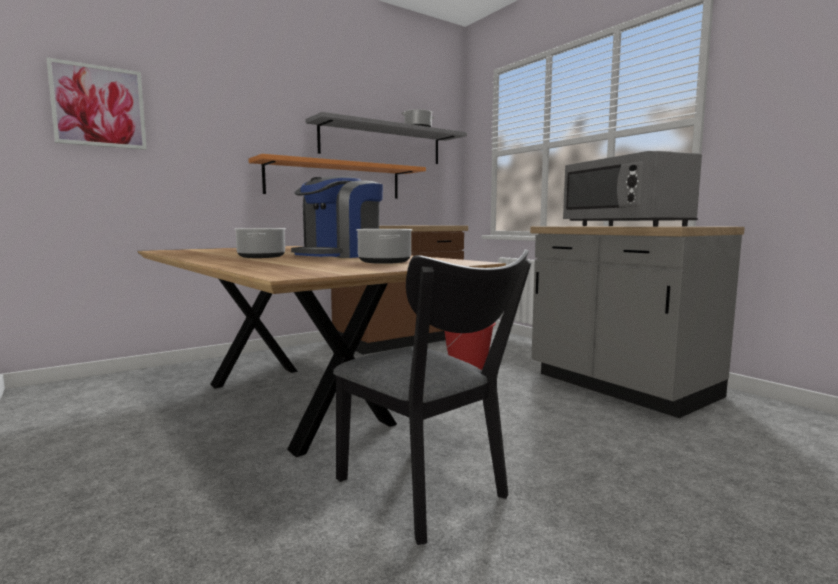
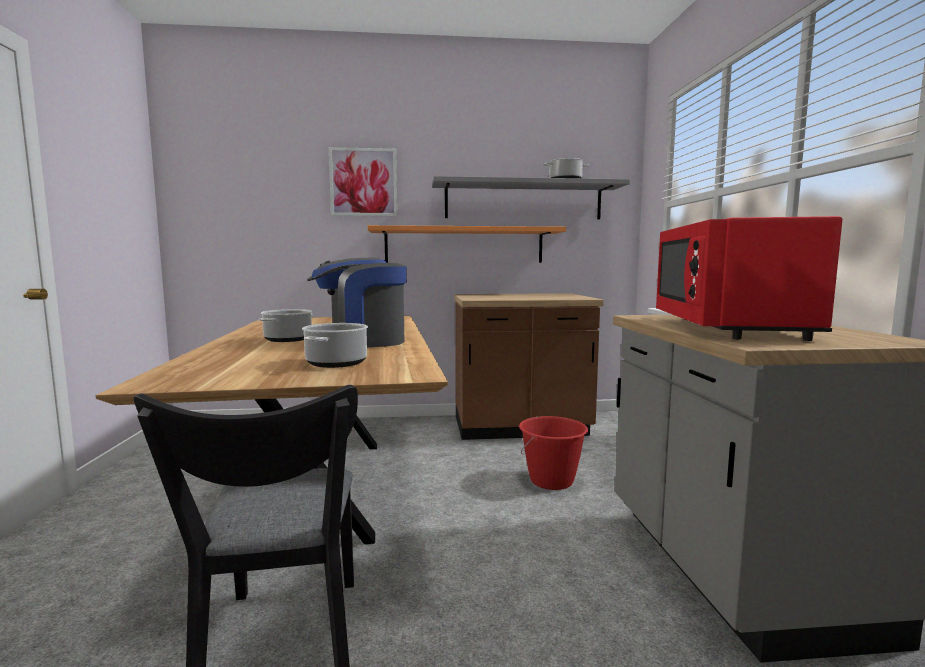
camera: 30 degrees right, 0 degrees up
(99, 106) = (244, 192): picture -> picture (363, 182)
(625, 226) = (728, 328): grey microwave -> red microwave

